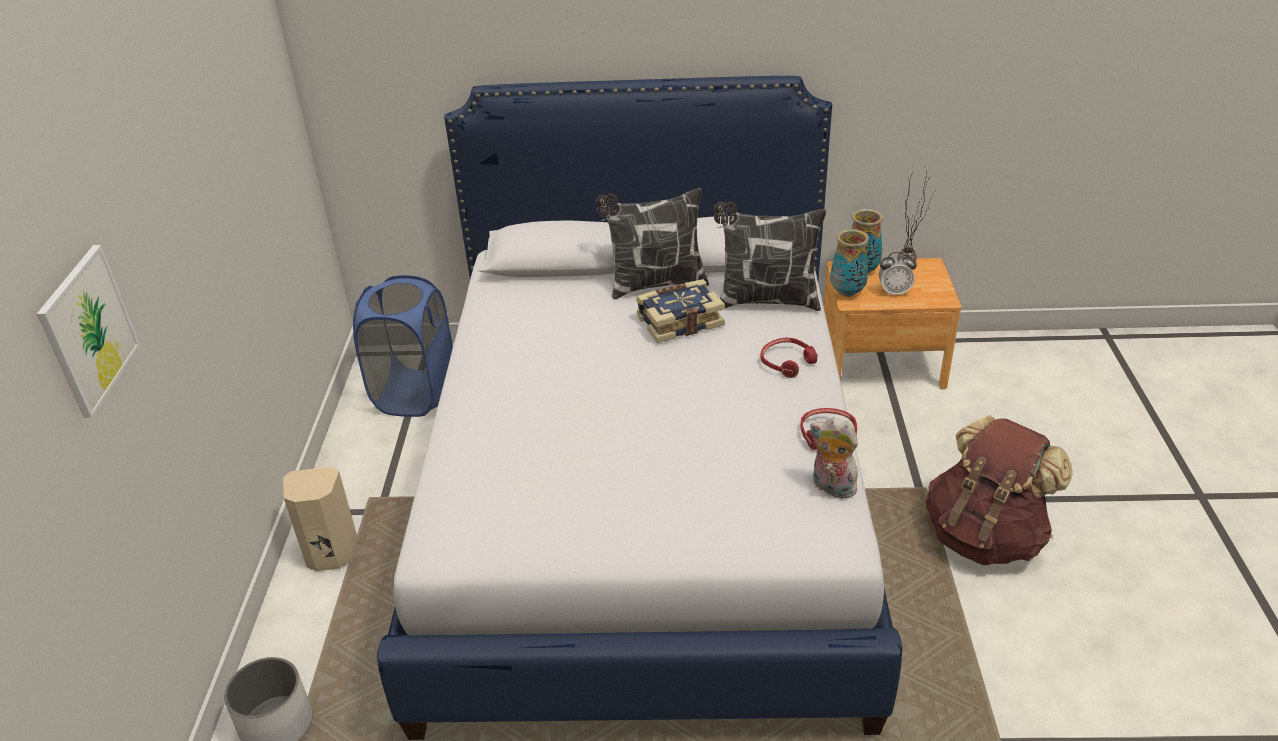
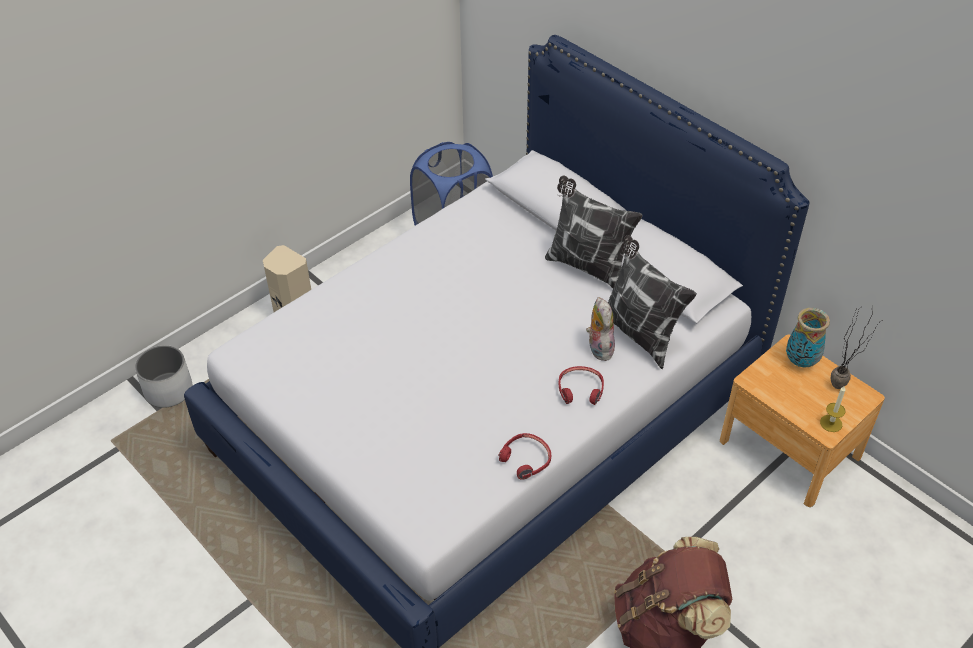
camera: 45 degrees right, 10 degrees up
(88, 330) = (107, 112): picture -> none
(679, 321) = (560, 307): book -> none
(831, 488) = (474, 493): plush toy -> plush toy (598, 348)
(847, 292) = (761, 370): vase -> none
(894, 292) = (798, 397): alarm clock -> none
(937, 293) = (831, 423): none -> candle

